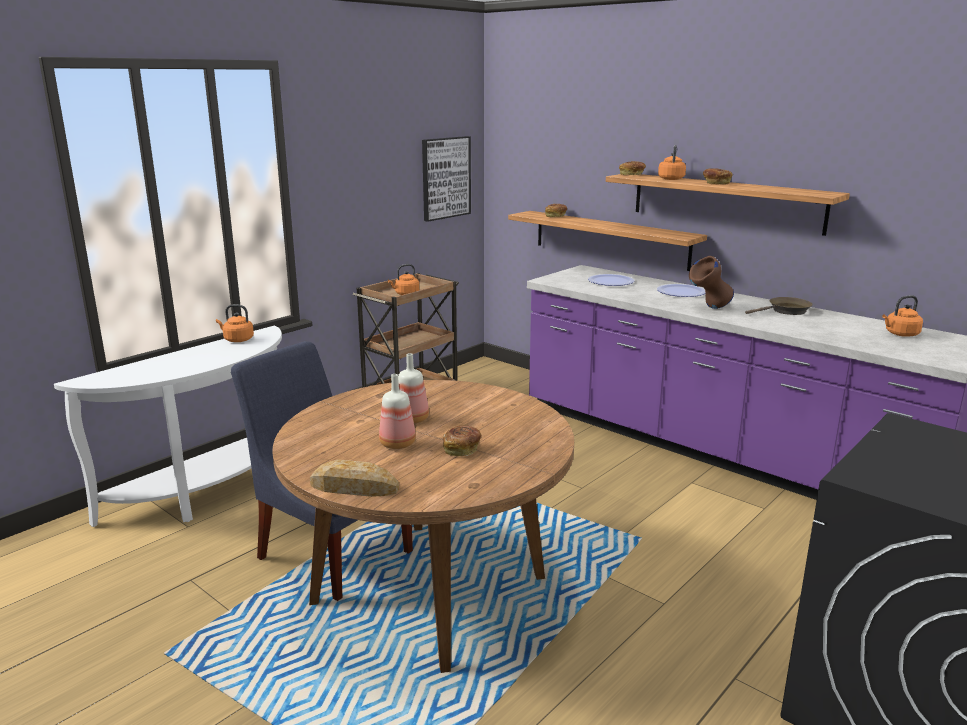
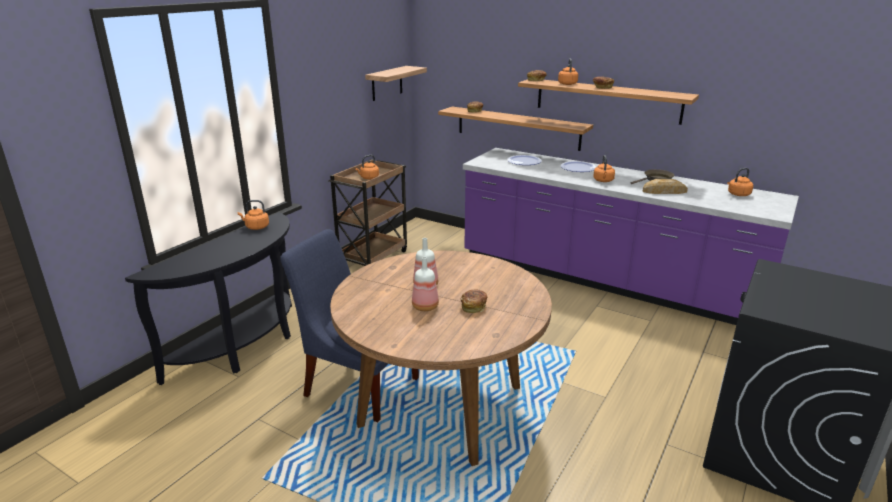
camera: 10 degrees left, 5 degrees up
(210, 492) = (244, 347): white console table -> black console table
(354, 487) = (411, 345): bread -> bread (664, 191)
(445, 178) = (387, 83): picture -> shelf
(708, 308) = (603, 181): brown vase -> orange kettle

